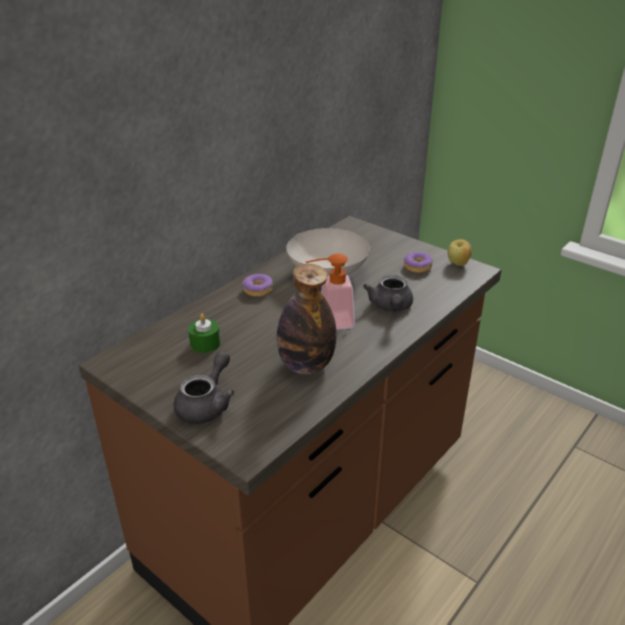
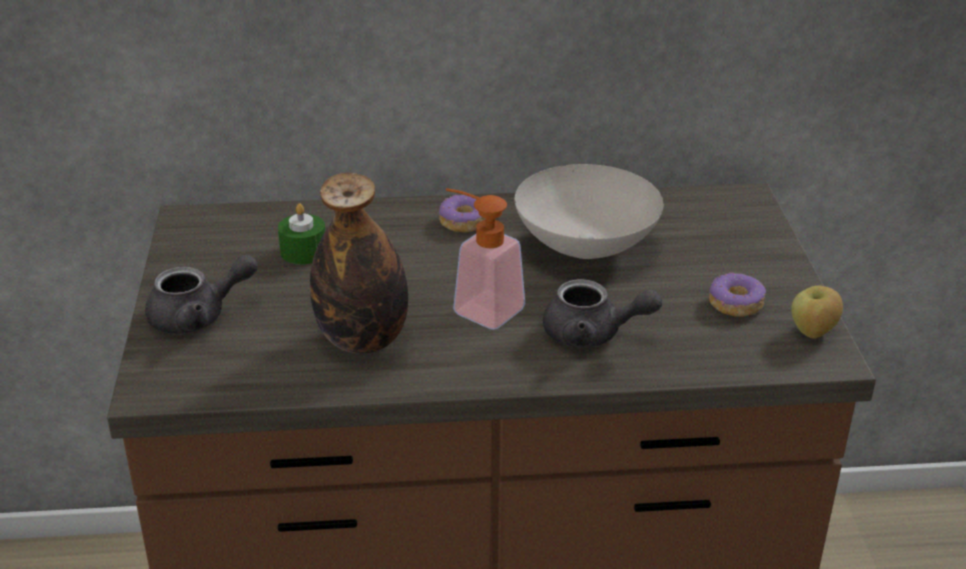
camera: 45 degrees right, 0 degrees up
(391, 307) = (592, 334): grey teapot -> grey teapot turned 120 degrees counterclockwise

